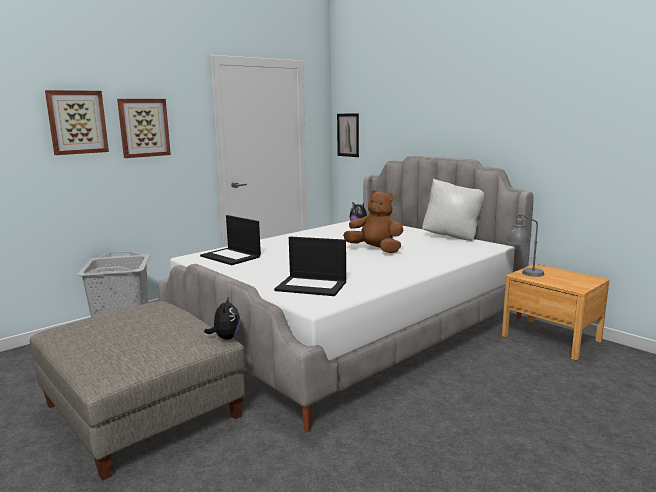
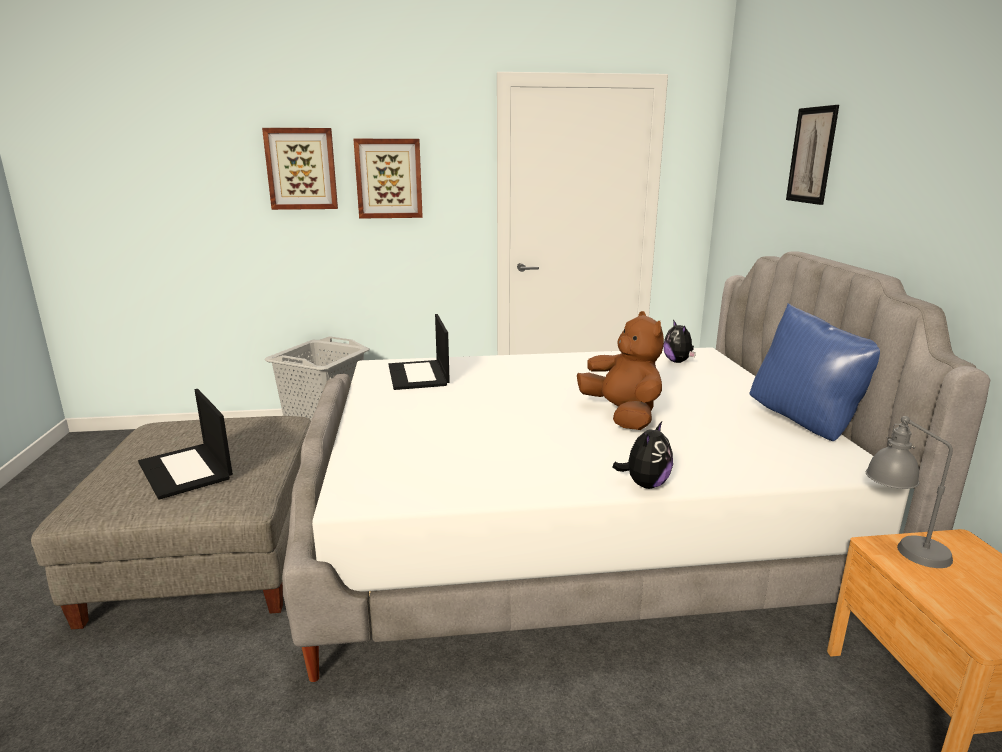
camera: 35 degrees right, 5 degrees up
(226, 338) = (262, 501): plush toy -> plush toy (645, 484)
(312, 286) = (416, 458): laptop -> laptop (186, 470)
(348, 135) = (731, 202): picture -> picture (812, 155)
(452, 237) = (806, 423): white pillow -> blue pillow

